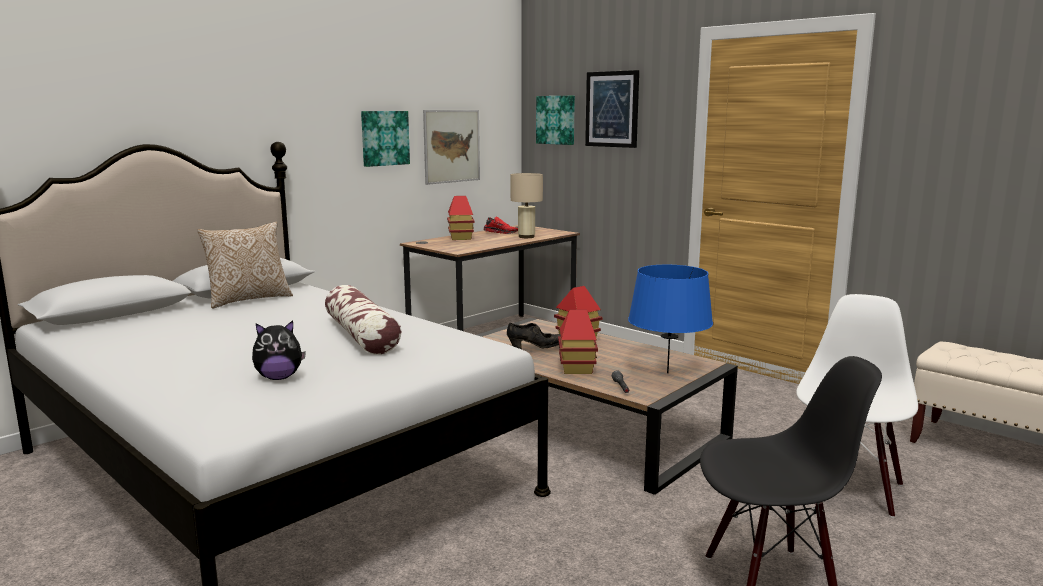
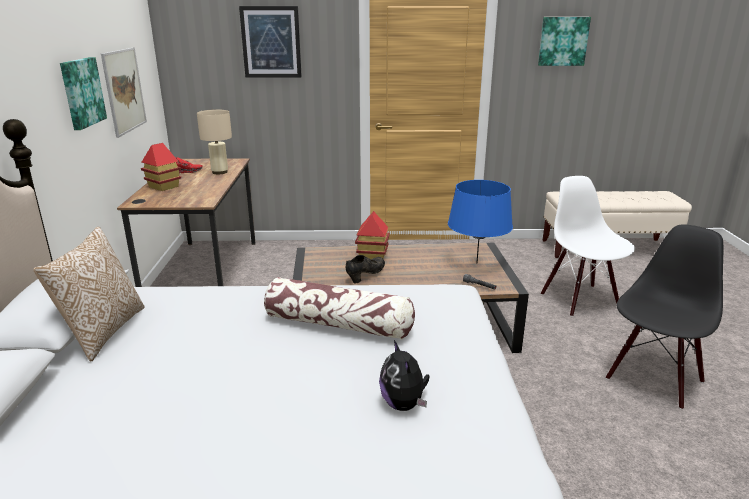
camera: 45 degrees left, 10 degrees up
(279, 377) = (404, 404): plush toy -> plush toy turned 135 degrees clockwise
(556, 120) = (204, 53): picture -> picture (563, 41)
(577, 368) = (425, 282): toy house -> none

